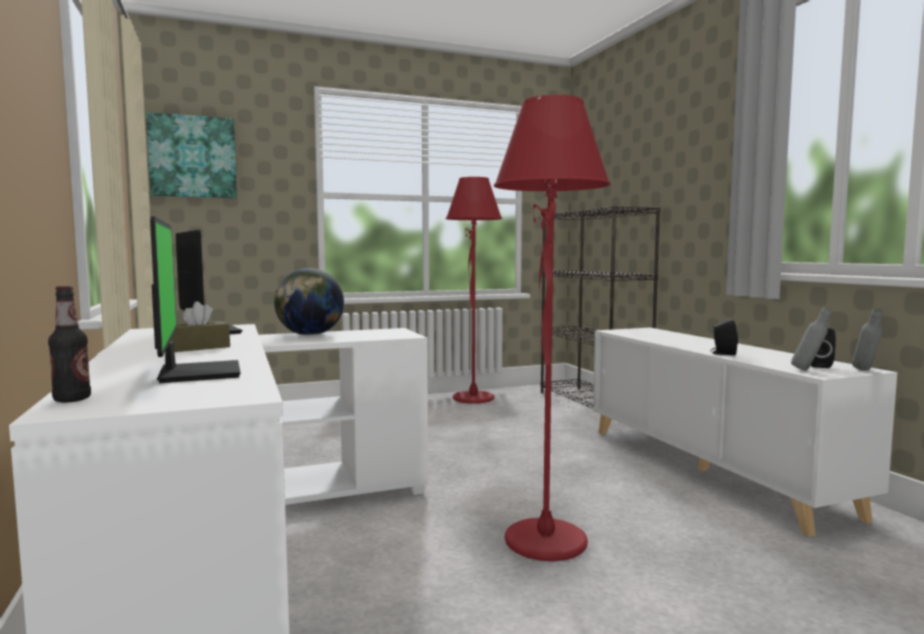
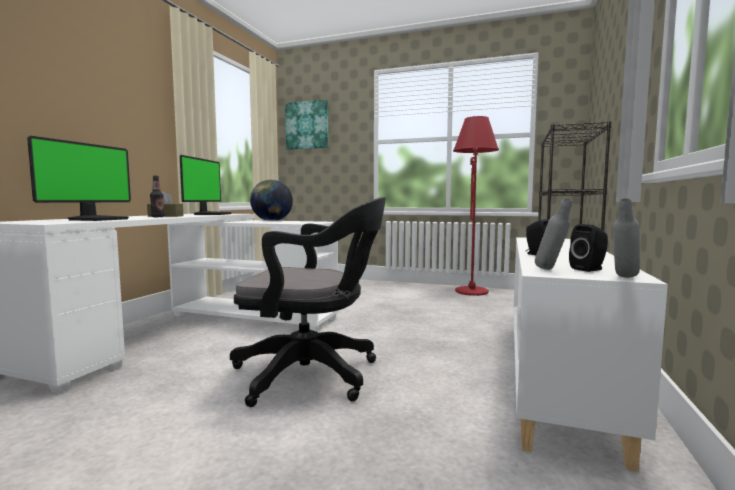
camera: 40 degrees right, 0 degrees up
(72, 399) = (22, 220): bottle -> bottle (157, 217)
(546, 542) = (313, 375): red floor lamp -> black office chair

